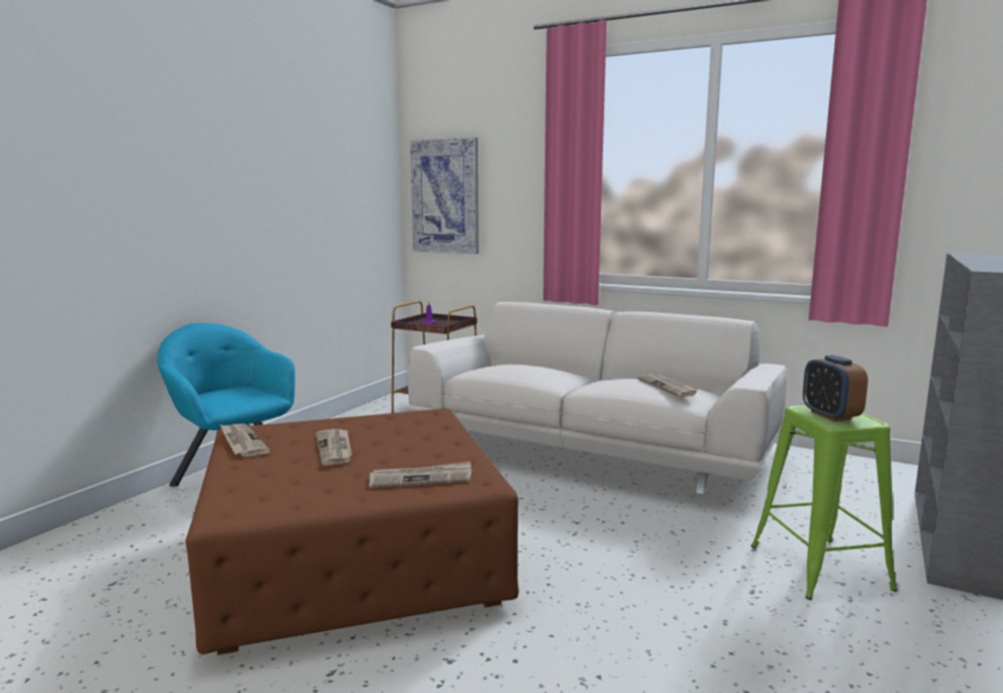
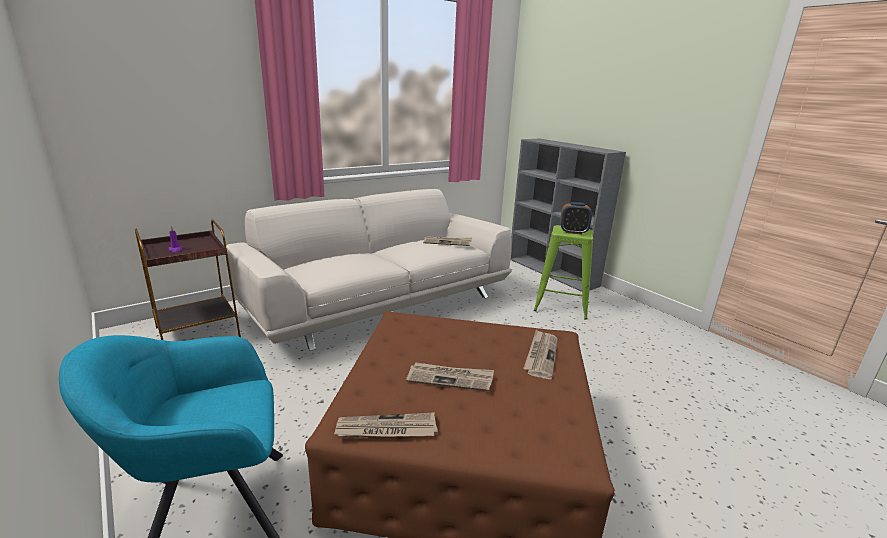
camera: 65 degrees left, 10 degrees up
(445, 196) = (121, 102): picture -> none

